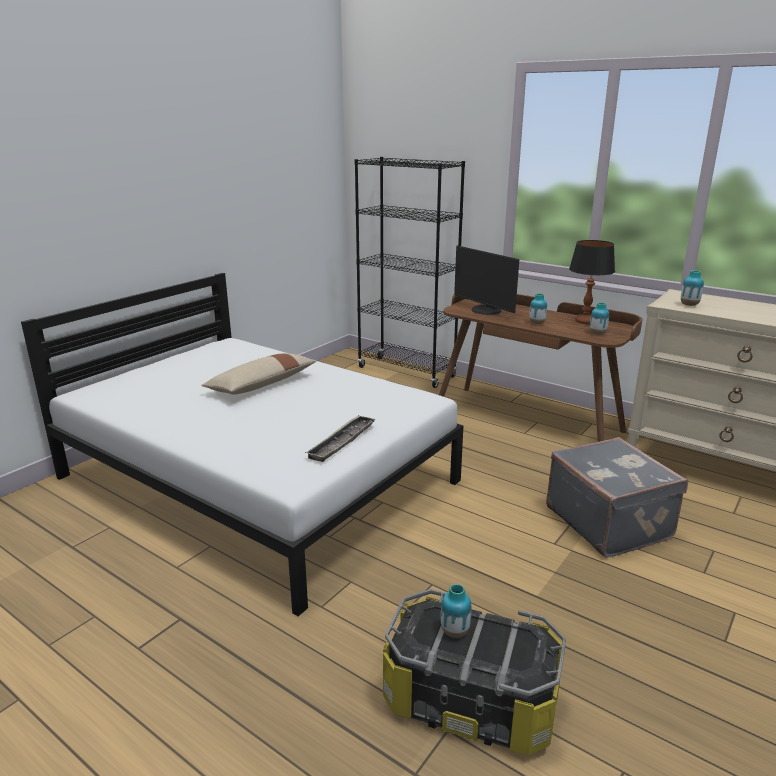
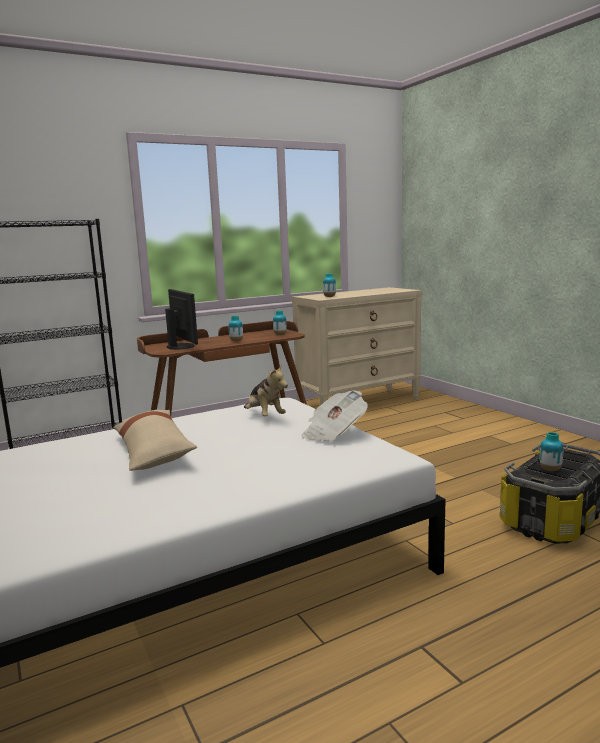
camera: 65 degrees left, 10 degrees down
(342, 442) = (333, 433): tray -> newspaper
(374, 402) = (264, 416): none -> plush toy
(485, 310) = (182, 346): monitor -> monitor turned 105 degrees counterclockwise
(585, 321) = (252, 334): table lamp -> none
(609, 522) = (388, 440): grey suitcase -> none

